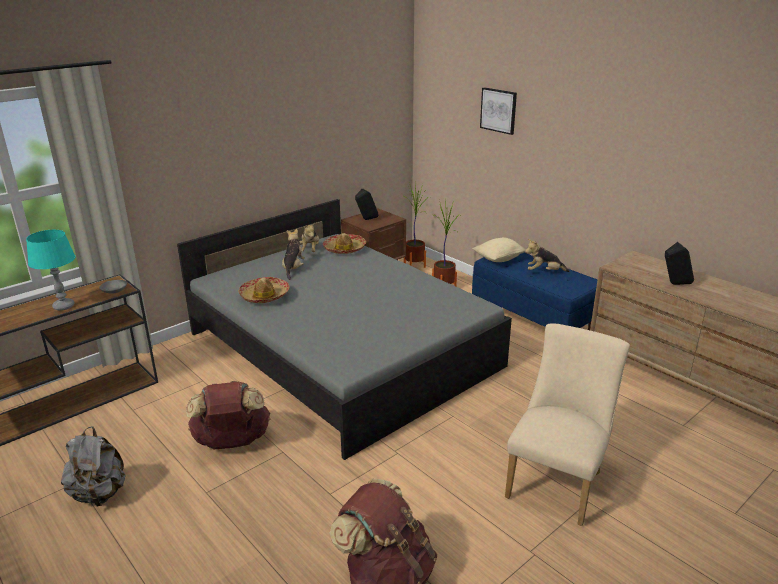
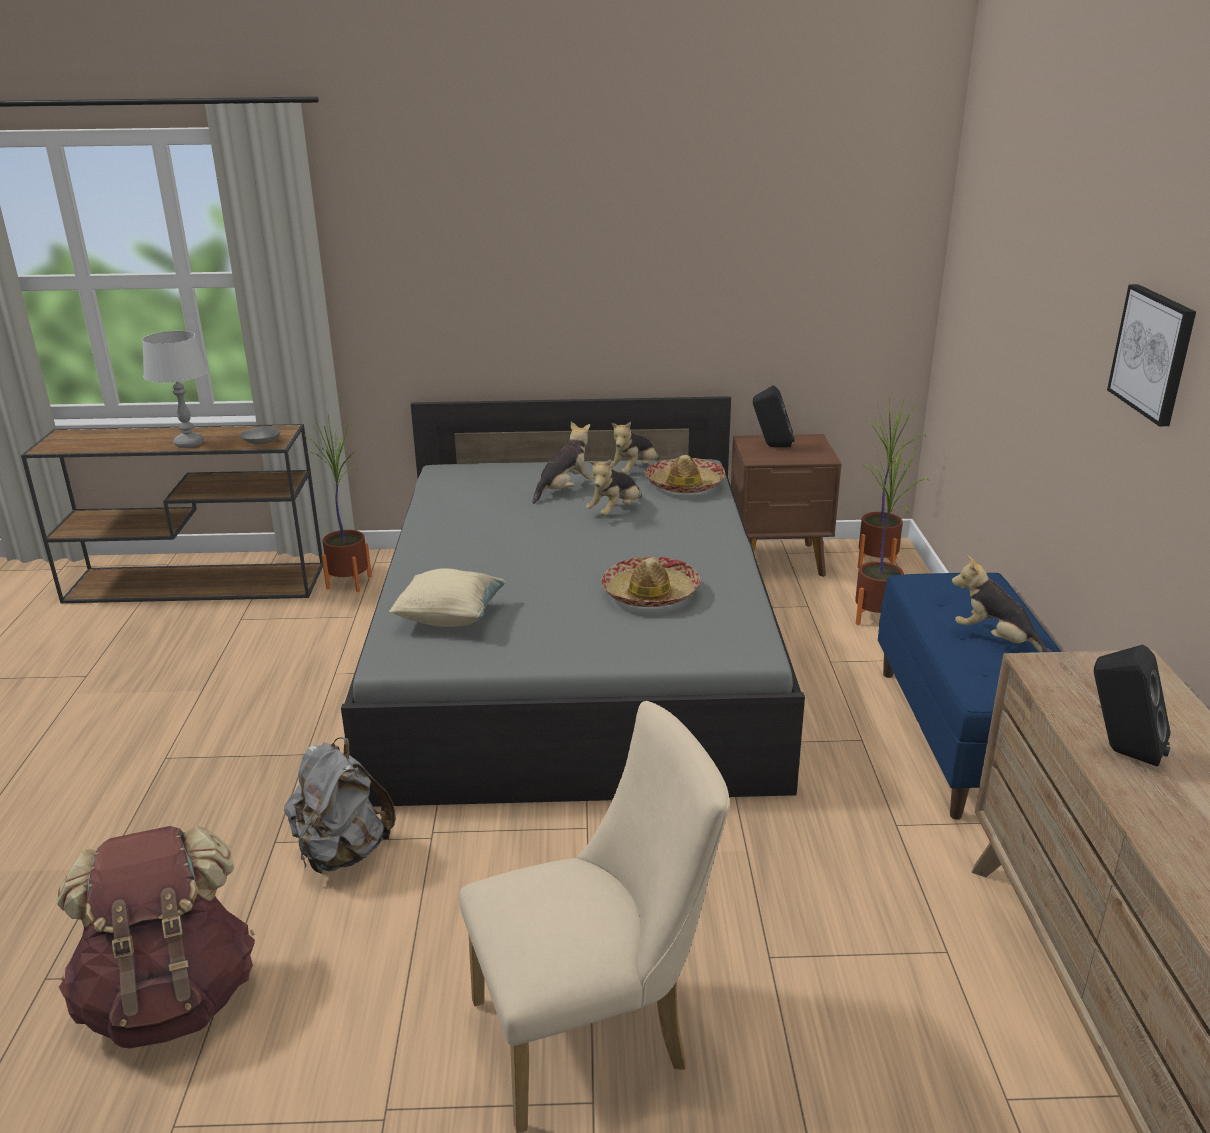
camera: 40 degrees right, 0 degrees up
(64, 306) = (189, 443): turquoise table lamp -> grey table lamp
(99, 494) = (82, 701): grey backpack -> grey backpack (342, 852)
(170, 365) = (349, 582): none -> potted plant
(232, 443) = (273, 712): brown backpack -> none
(264, 296) = (463, 514): hat -> hat (650, 593)
(334, 270) = (615, 511): none -> plush toy
(498, 110) = (1033, 269): picture -> picture (1153, 353)
(499, 259) = (940, 586): beige pillow -> beige pillow (450, 618)

